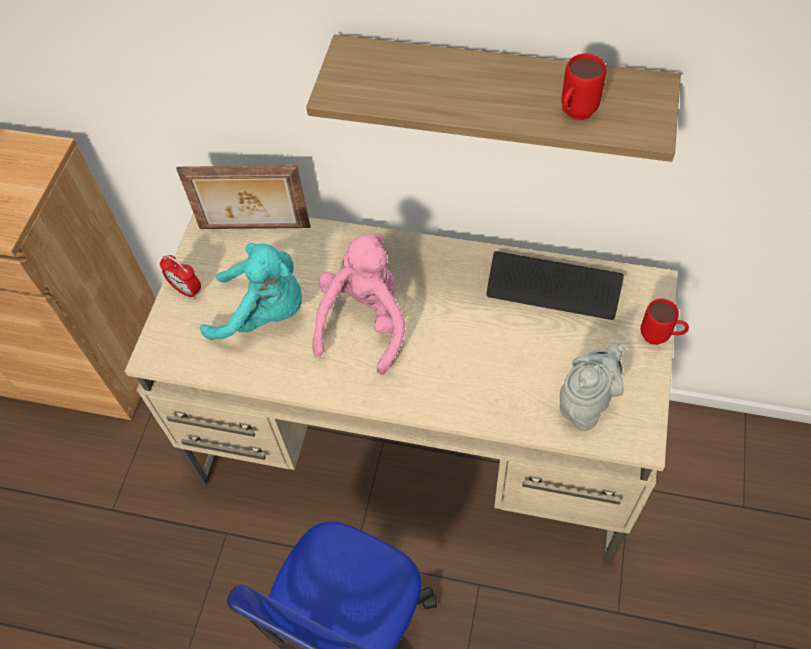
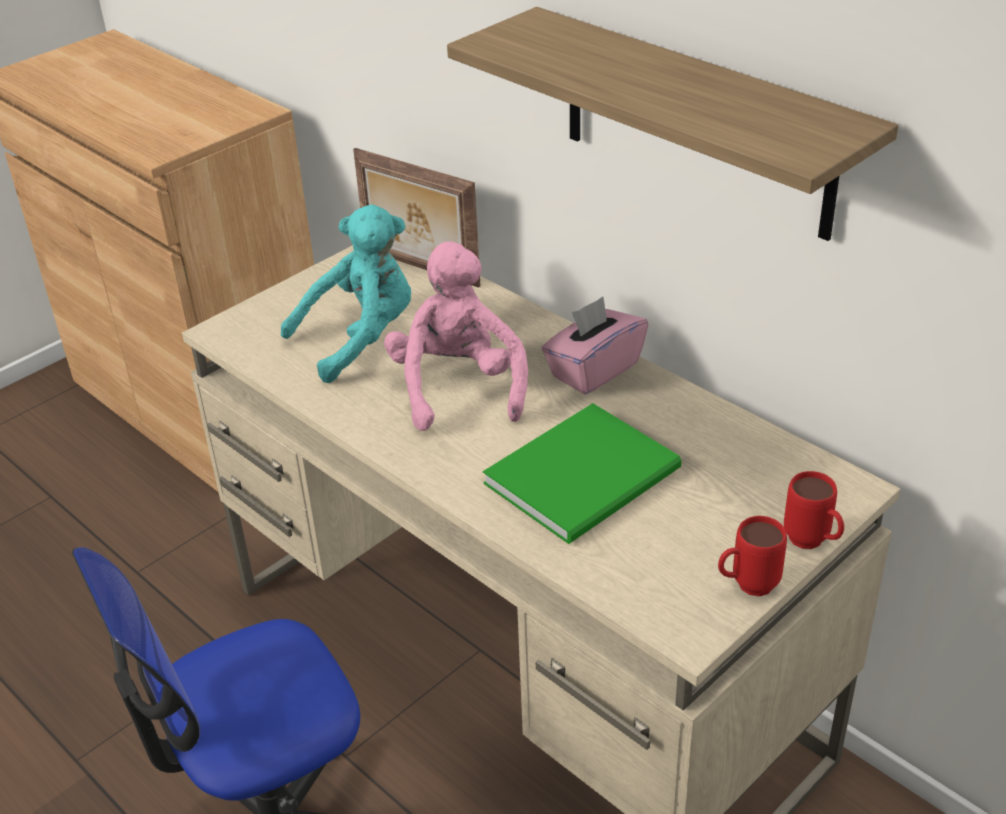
camera: 30 degrees right, 20 degrees down
(187, 290) = (303, 292): alarm clock -> none
(264, 313) = (361, 339): turquoise plush toy -> turquoise plush toy turned 75 degrees counterclockwise
(364, 323) = (458, 387): pink plush toy -> pink plush toy turned 60 degrees counterclockwise
(440, 265) = (594, 370): none -> pink tissue box
(501, 353) = (589, 476): none -> green book
(553, 287) = (713, 440): keyboard -> none
(574, 115) = (724, 120): red mug -> red mug (746, 587)
(586, 403) = (652, 566): grey teapot -> none

